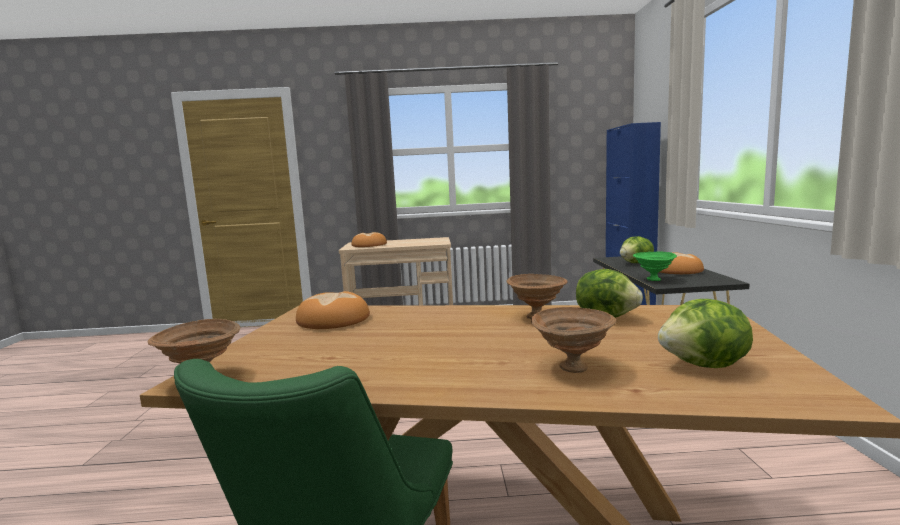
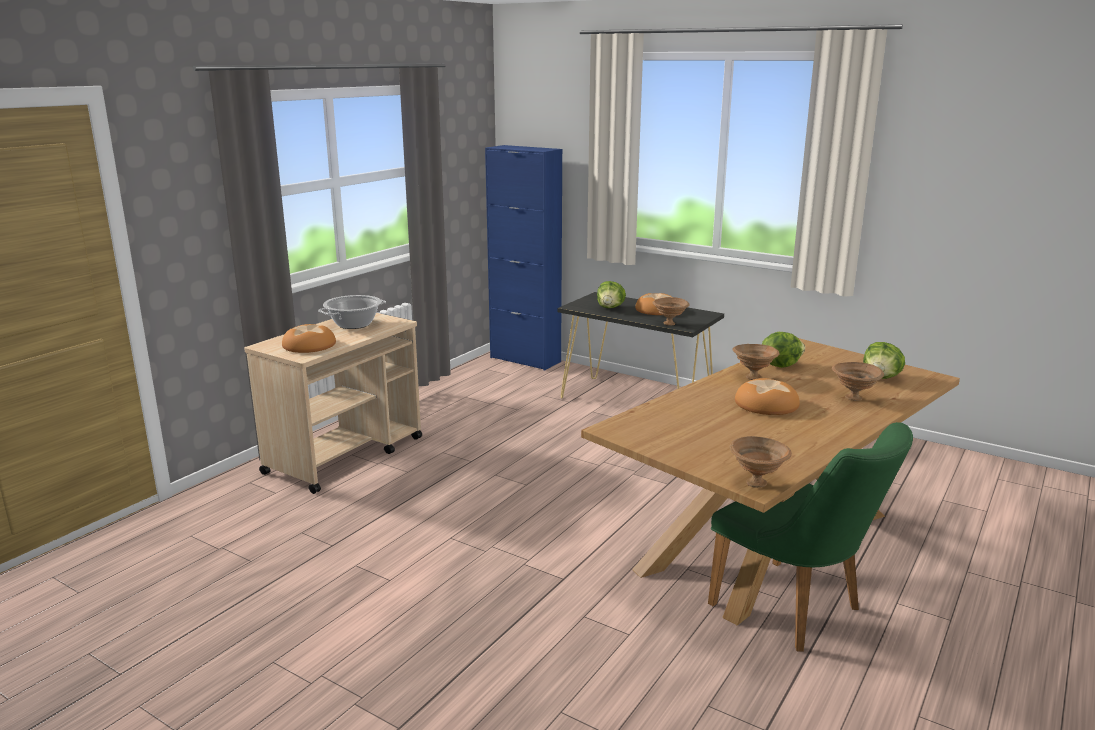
camera: 55 degrees left, 10 degrees up
(334, 319) = (660, 426): bread -> bread (767, 404)
(418, 241) = (354, 324): none -> cooking pot
(654, 280) = (670, 324): green bowl -> brown bowl

